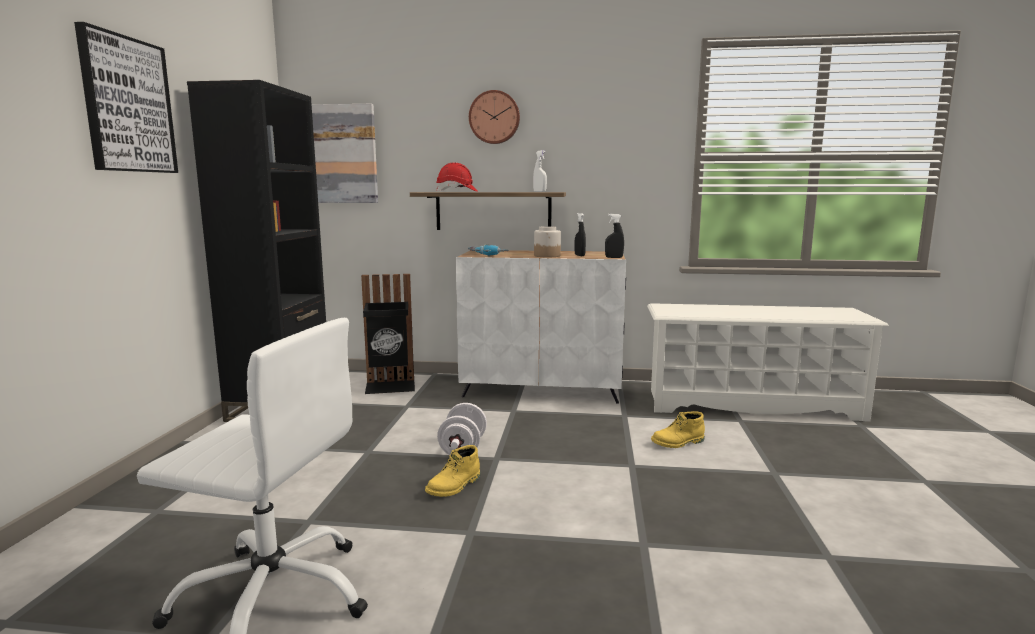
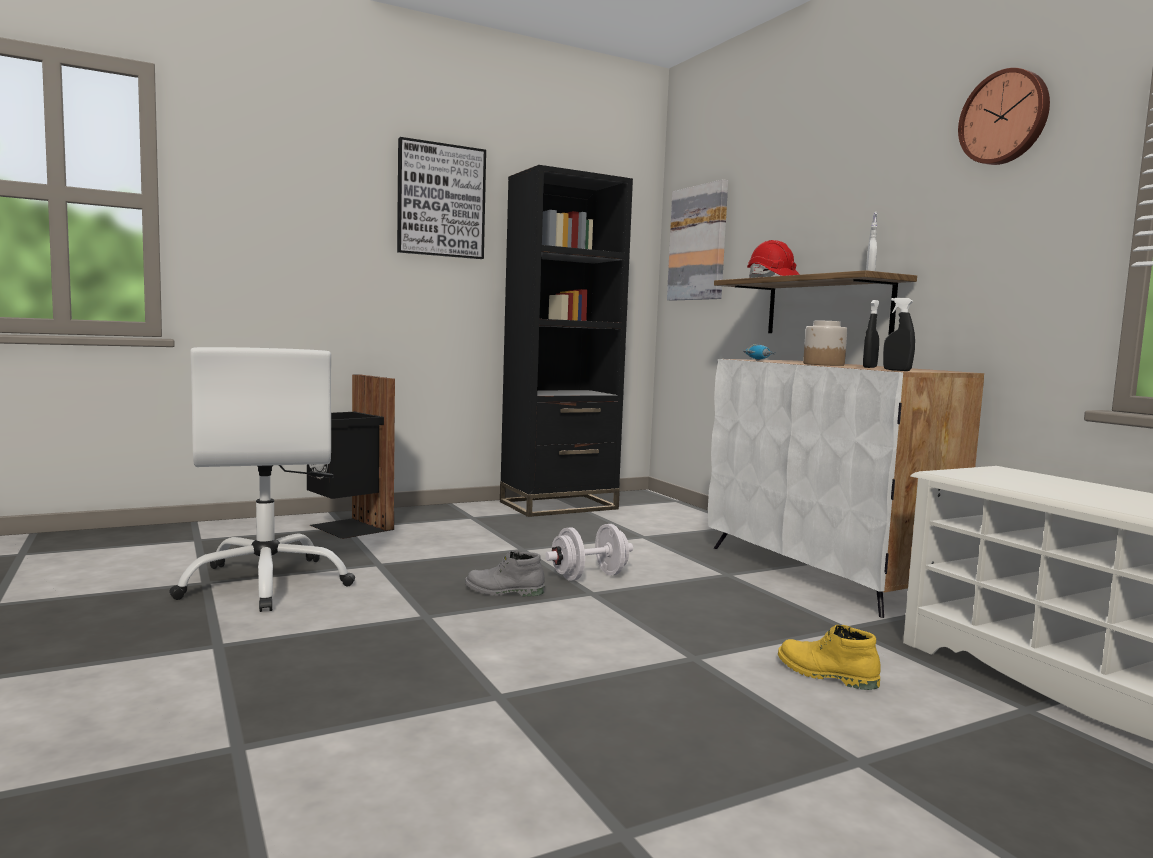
camera: 55 degrees right, 5 degrees down
(390, 386) = (675, 521): black trash can -> black trash can (348, 528)
(454, 486) = (504, 591): yellow boot -> grey boot
(494, 117) = (840, 174): wall clock -> wall clock (1005, 118)

